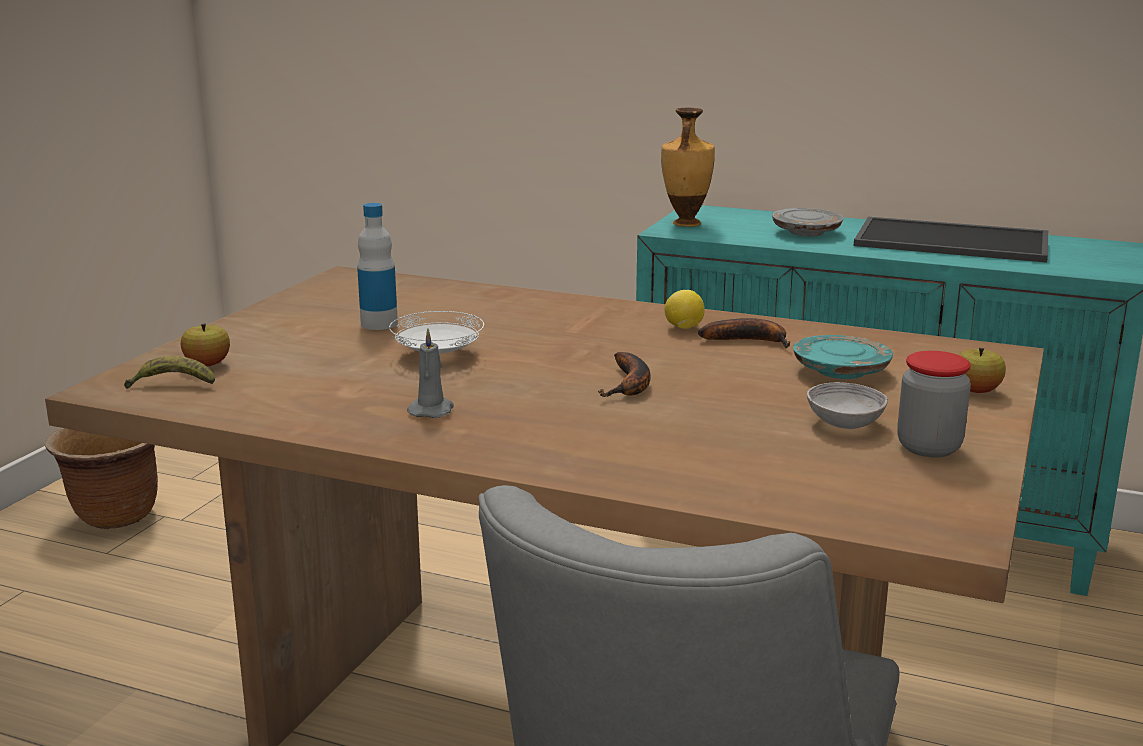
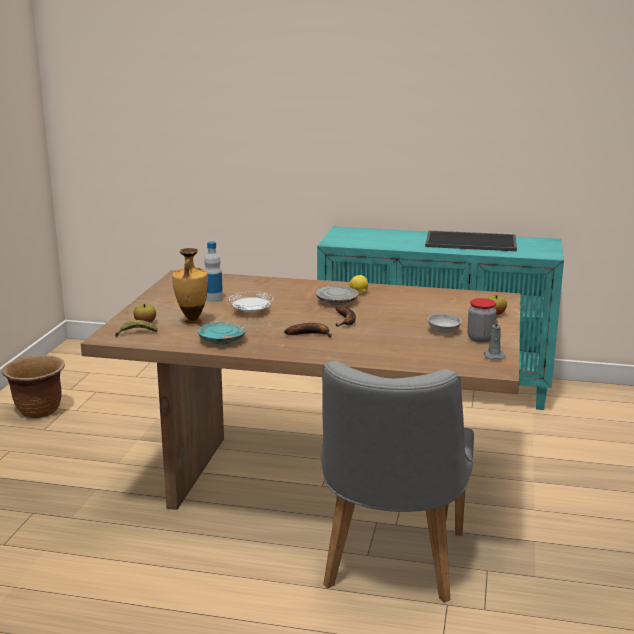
camera: 10 degrees left, 0 degrees up
(431, 410) = (264, 337): grey candle -> grey candle (493, 356)
(685, 224) = (338, 238): vase -> vase (192, 323)
(749, 340) = (391, 297): banana -> banana (311, 334)
(806, 232) = (400, 240): grey plate -> grey plate (337, 302)
(840, 371) = (435, 309): turquoise plate -> turquoise plate (222, 340)

